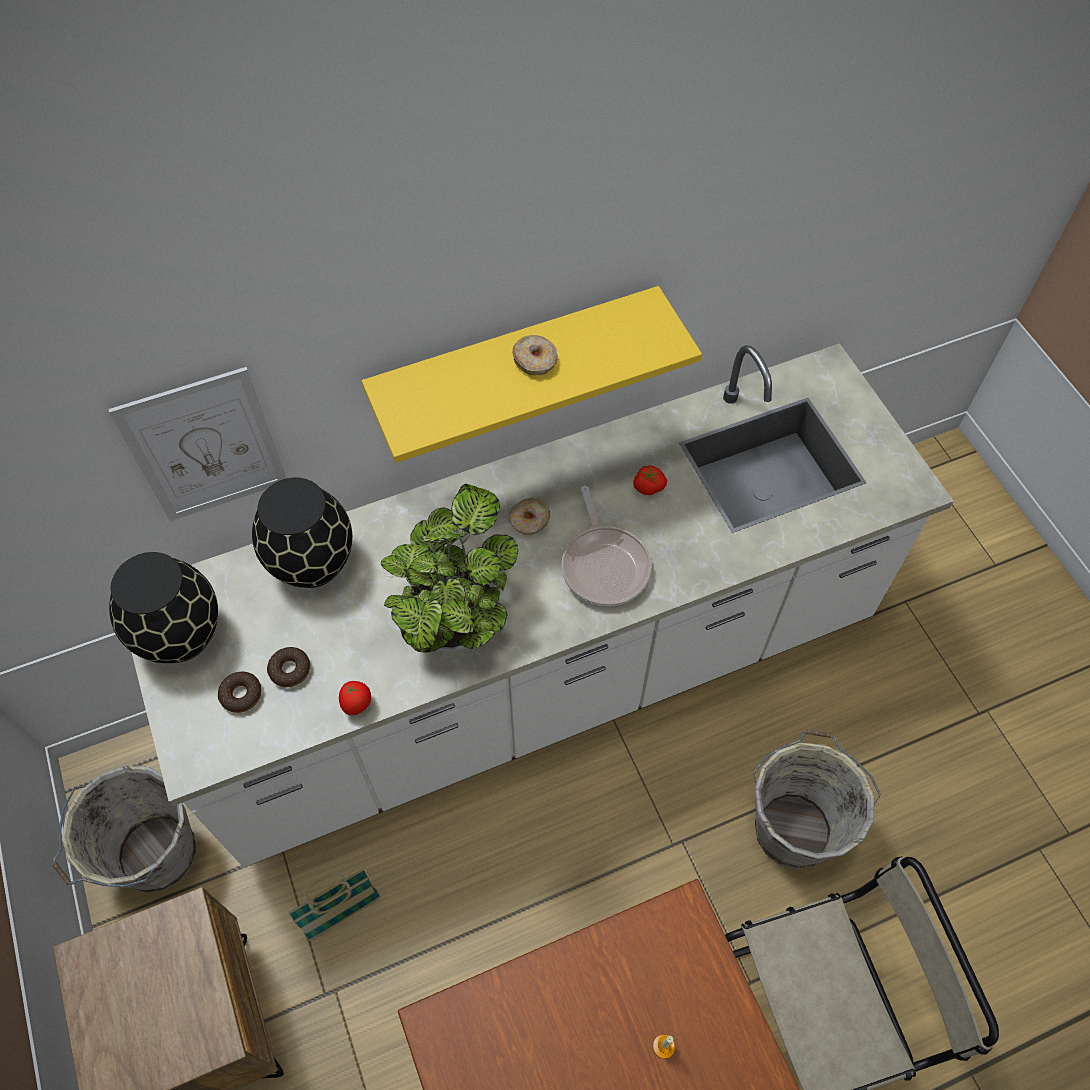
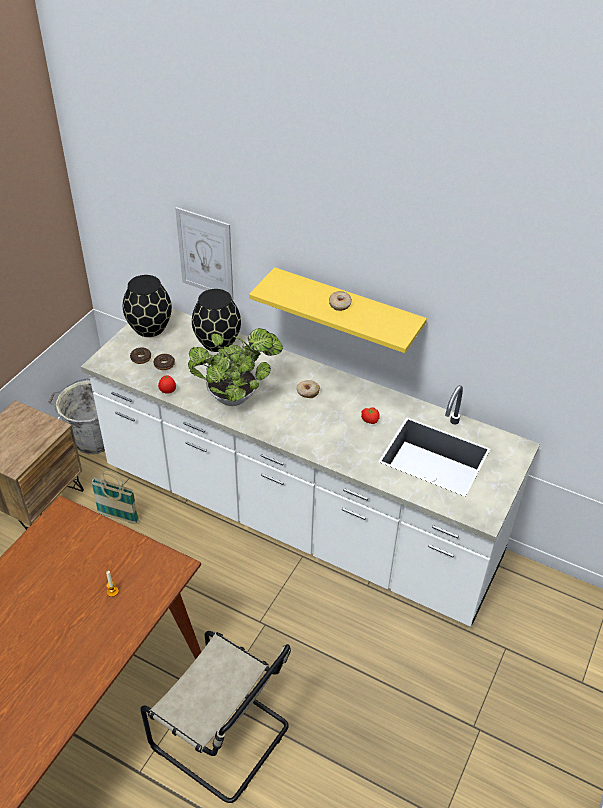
camera: 50 degrees right, 15 degrees down
(604, 564) = (312, 427): frying pan -> none
(793, 827) = (316, 670): grey bucket -> none

